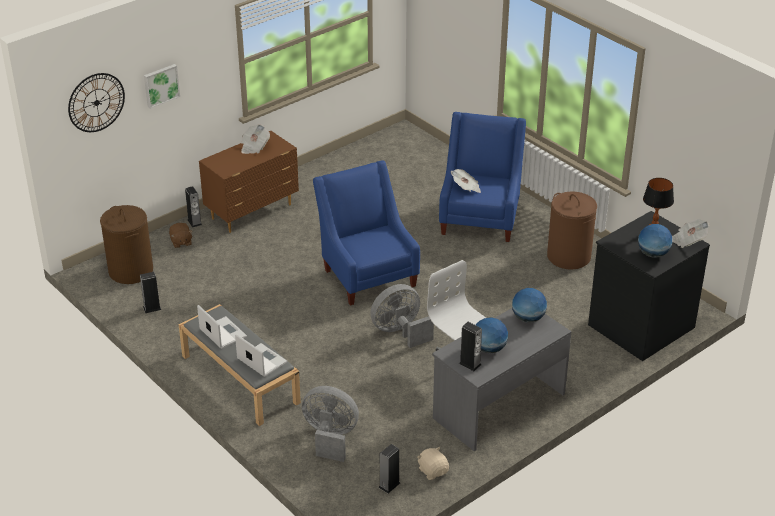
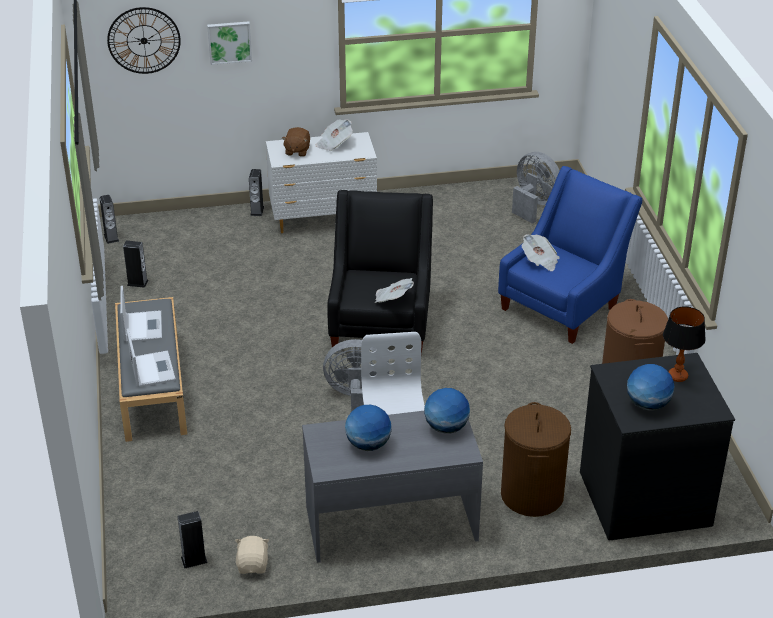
camera: 30 degrees right, 0 degrees up
(130, 271) = (152, 239): brown laundry basket -> brown laundry basket (531, 495)
(181, 242) = (225, 227): brown plush toy -> brown plush toy (297, 151)
(253, 212) = (323, 219): brown dresser -> white dresser
(330, 437) = (182, 483): grey fan -> grey fan (534, 205)
(367, 274) = (381, 324): blue armchair -> black armchair
(470, 364) = (330, 453): speaker -> speaker (111, 237)
(688, 241) = (710, 405): newspaper -> newspaper (393, 299)

